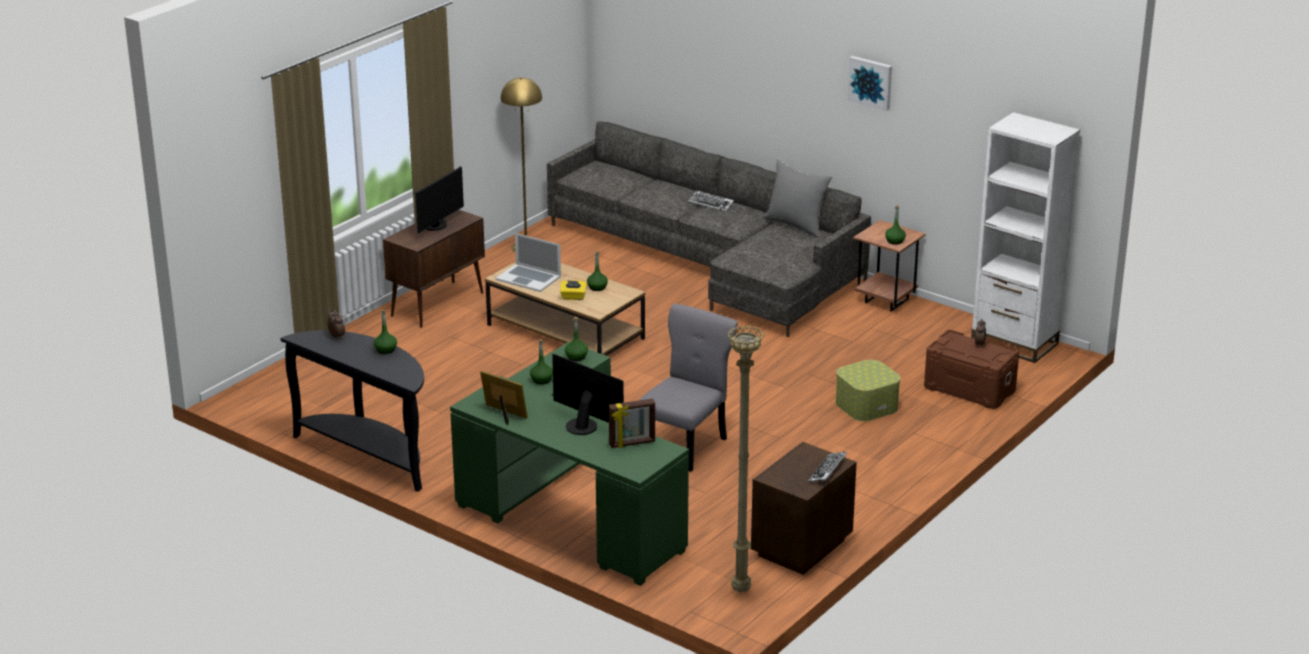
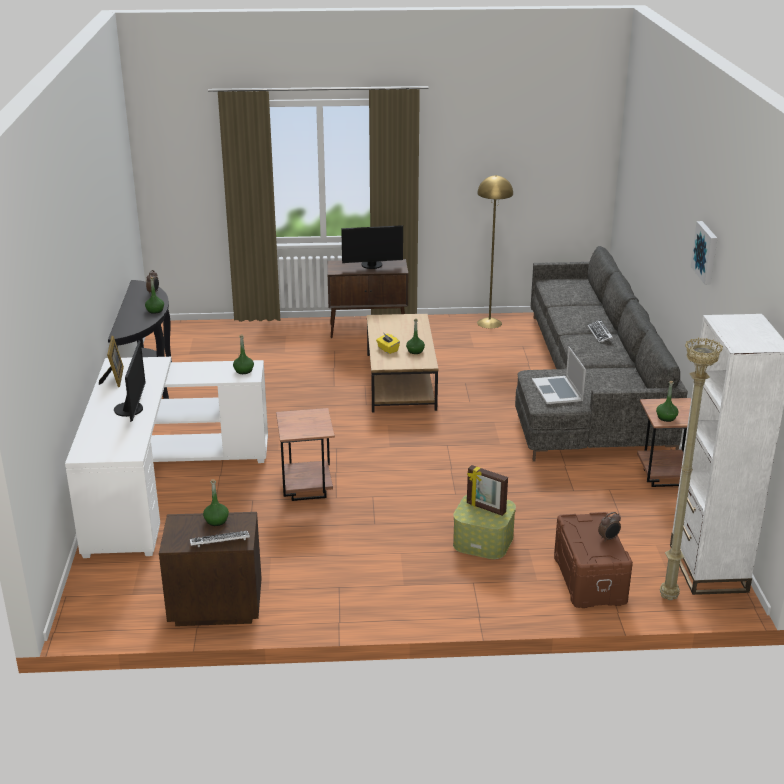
camera: 50 degrees right, 0 degrees up
(528, 278) = (390, 326): laptop -> laptop (557, 390)
(541, 380) = (192, 373): green bottle -> green bottle (216, 520)
(566, 509) = (158, 483): green desk -> white desk
(632, 443) = (124, 437): picture frame -> picture frame (485, 508)
(685, 445) = (308, 490): grey chair -> brown side table
(739, 590) = (119, 605): beige floor lamp -> beige floor lamp (667, 597)
(796, 225) = (634, 375): grey pillow -> none

